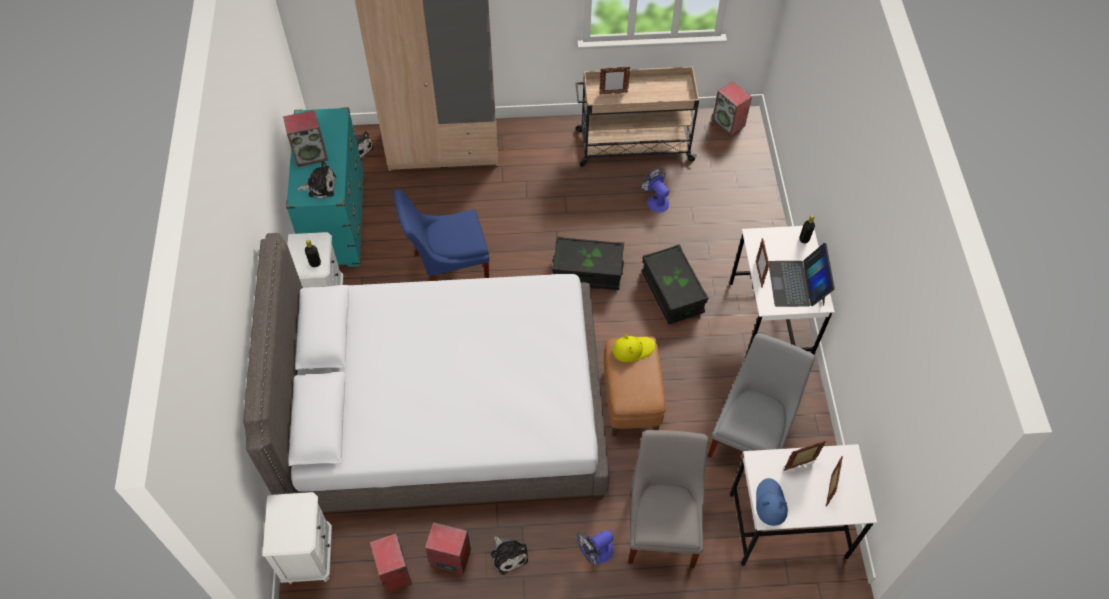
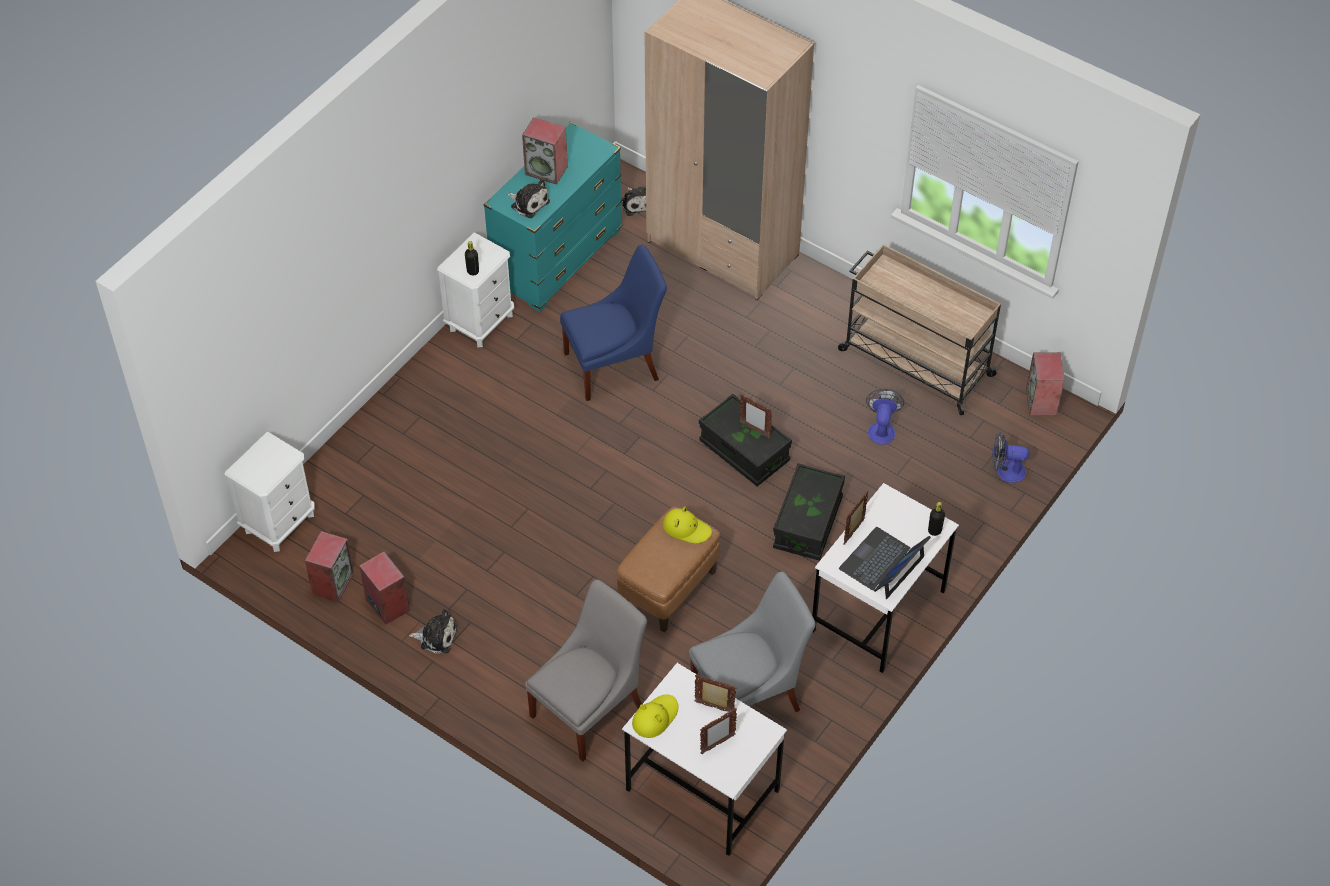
camera: 40 degrees right, 5 degrees down
(445, 412) = (495, 486): grey bed -> none
(447, 269) = (615, 365): blue chair -> blue chair turned 135 degrees clockwise
(508, 555) = (436, 637): plush toy -> plush toy turned 90 degrees counterclockwise
(595, 553) = (509, 688): fan -> fan (1005, 471)
(613, 93) = (897, 284): picture frame -> picture frame (754, 430)
(770, 503) = (655, 717): blue hat -> yellow hat

